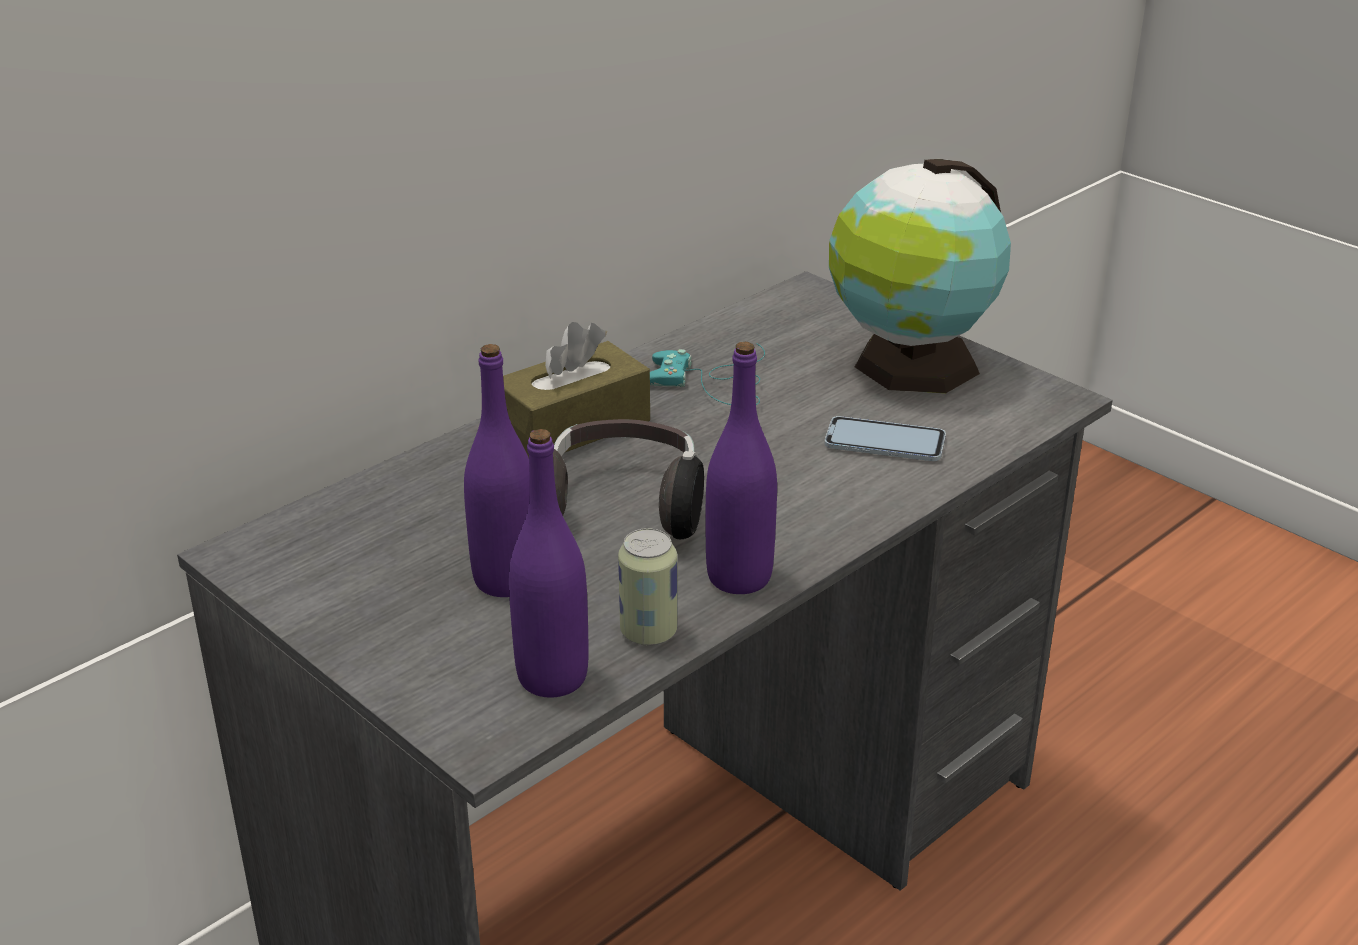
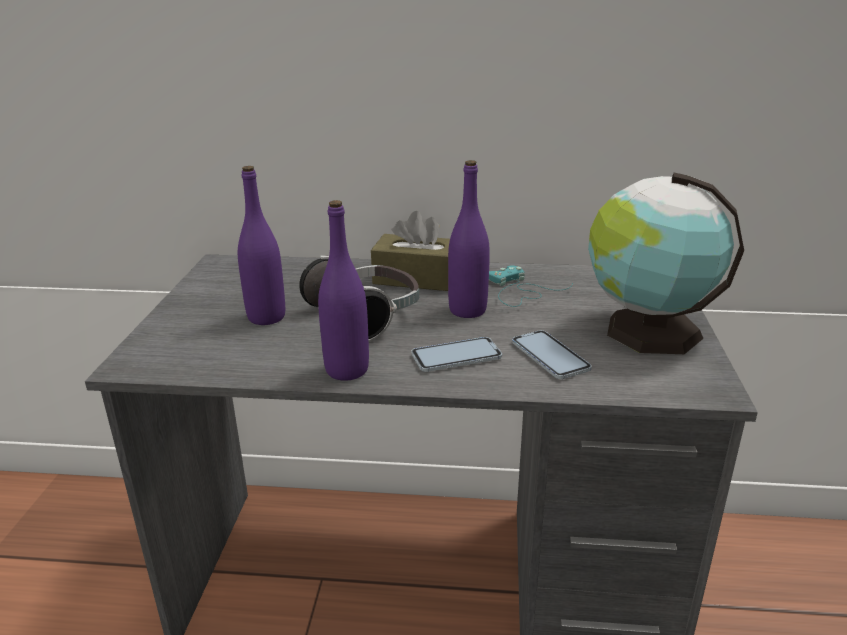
camera: 50 degrees right, 5 degrees down
(552, 677) = (197, 360): purple bottle -> purple bottle (467, 310)
(648, 632) = (264, 367): can -> none
(808, 495) = (456, 356): none -> phone

